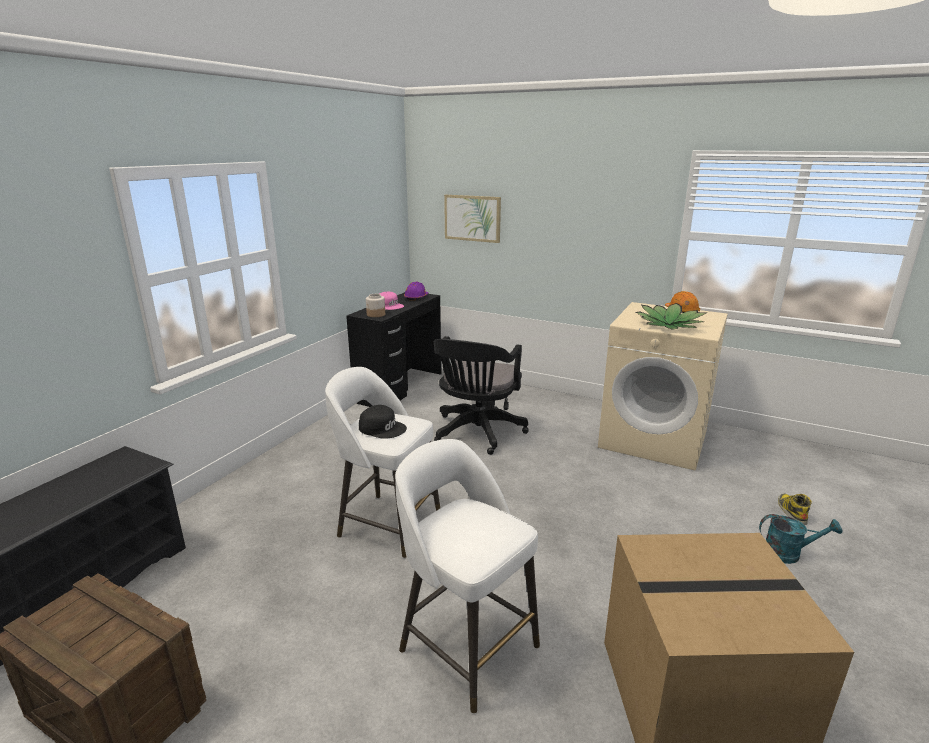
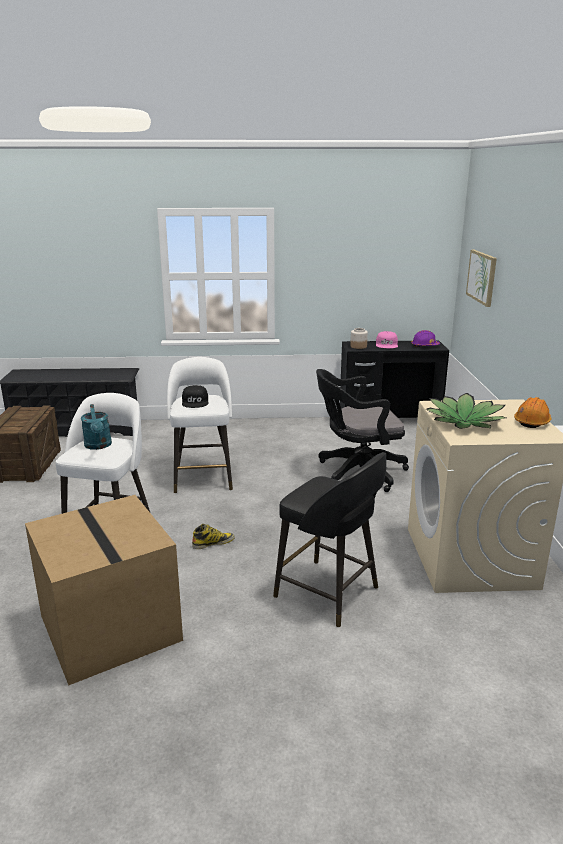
camera: 60 degrees right, 0 degrees up
(678, 519) = (329, 593): none -> black stool
(788, 553) = (334, 666): turquoise watering can -> turquoise watering can (98, 446)
(791, 511) = (422, 666): boot -> boot (213, 543)

